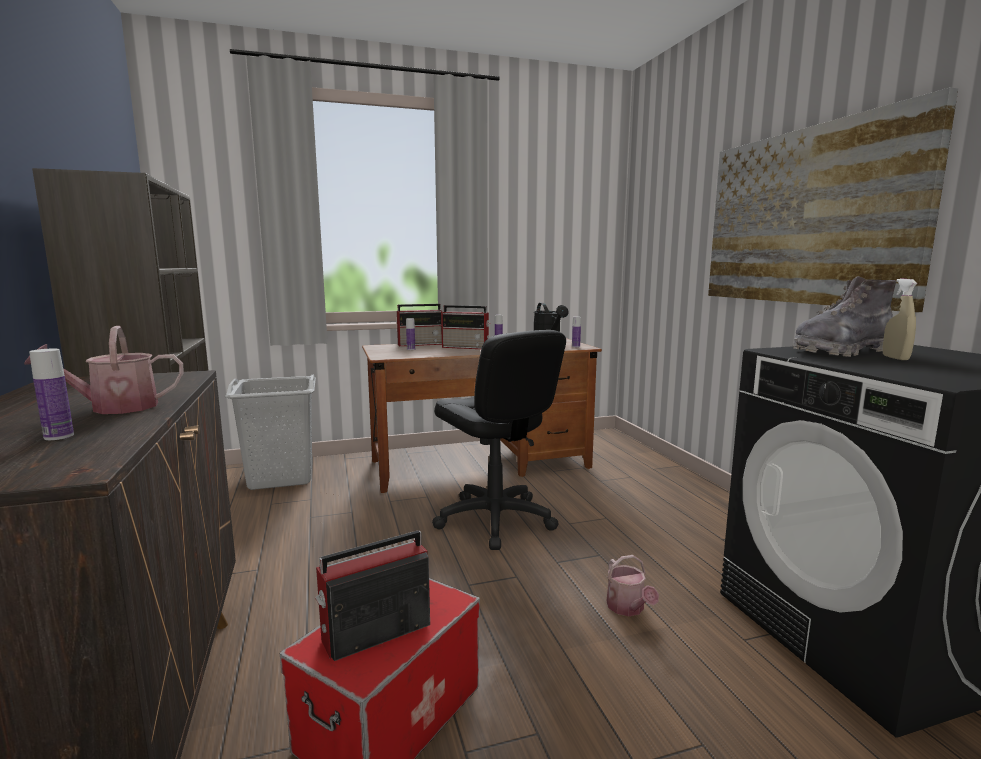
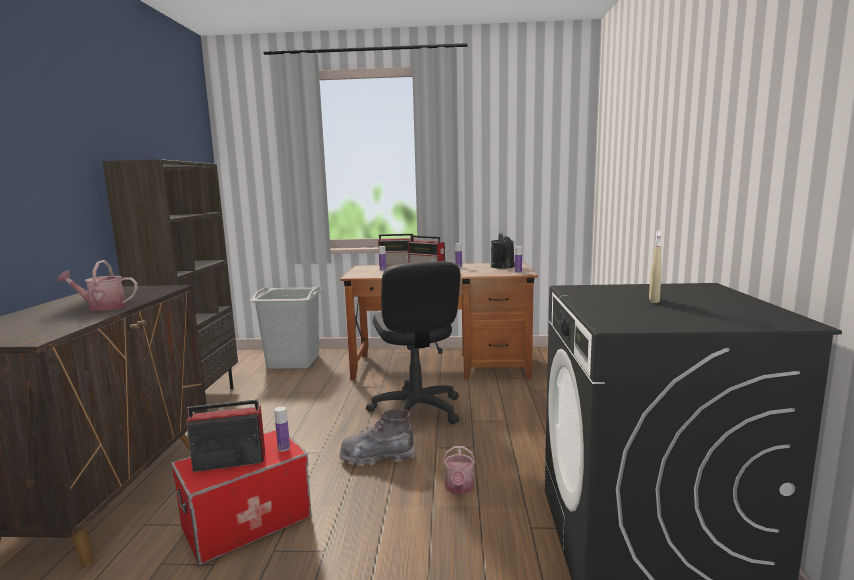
camera: 20 degrees right, 0 degrees up
(59, 436) = (54, 321): bottle -> bottle (283, 448)
(806, 217) = (683, 161): picture -> none
(840, 352) = (624, 292): grey boot -> grey boot (377, 457)

